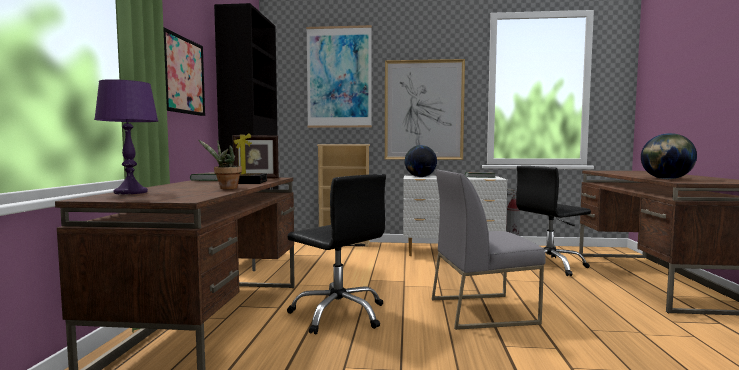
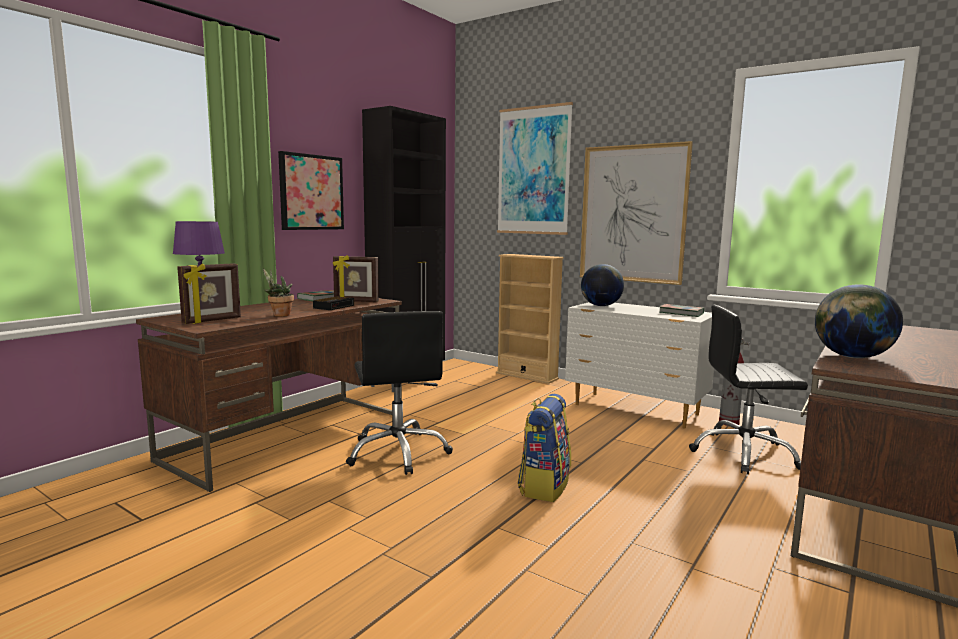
camera: 30 degrees right, 5 degrees up
(169, 195) = (212, 320): none -> picture frame
(483, 310) = (544, 486): grey chair -> backpack

